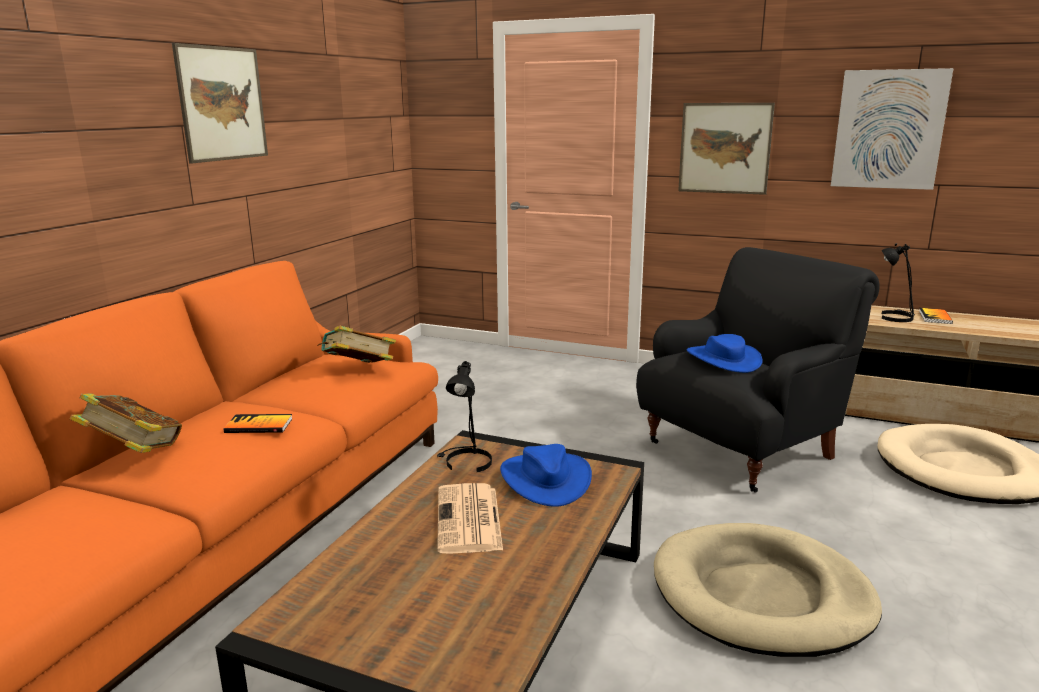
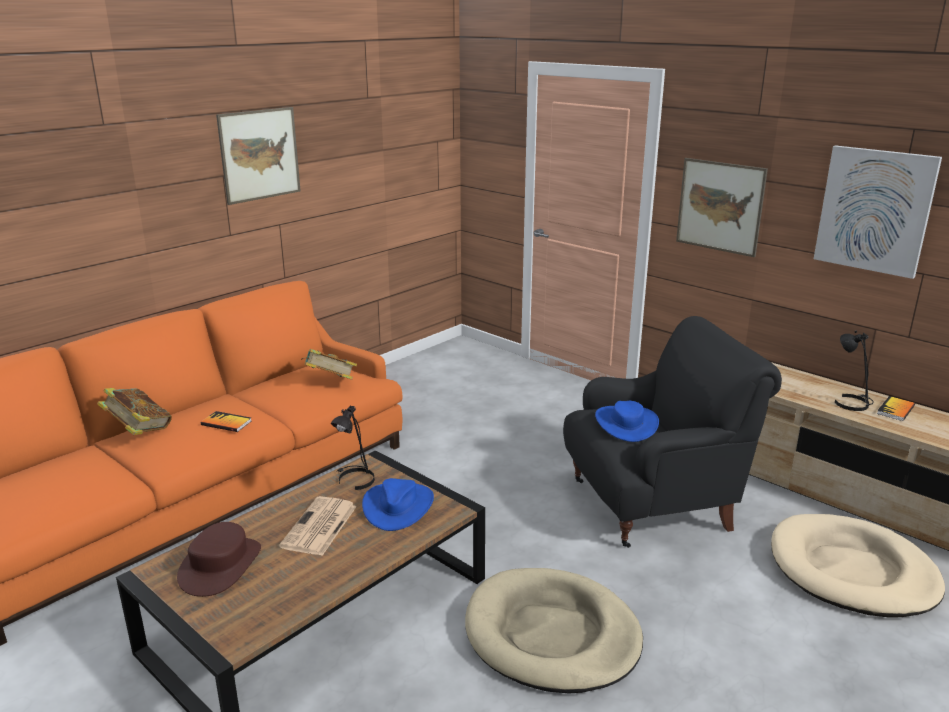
camera: 20 degrees right, 5 degrees up
(371, 593) = (220, 565): none -> brown hat

